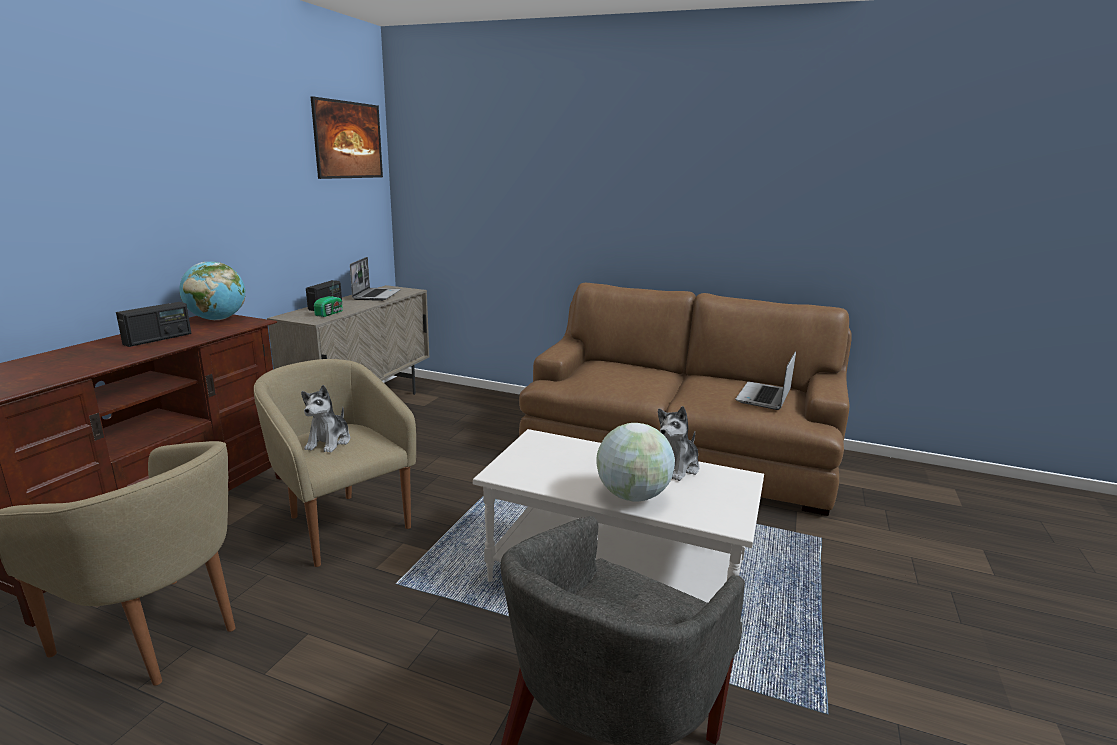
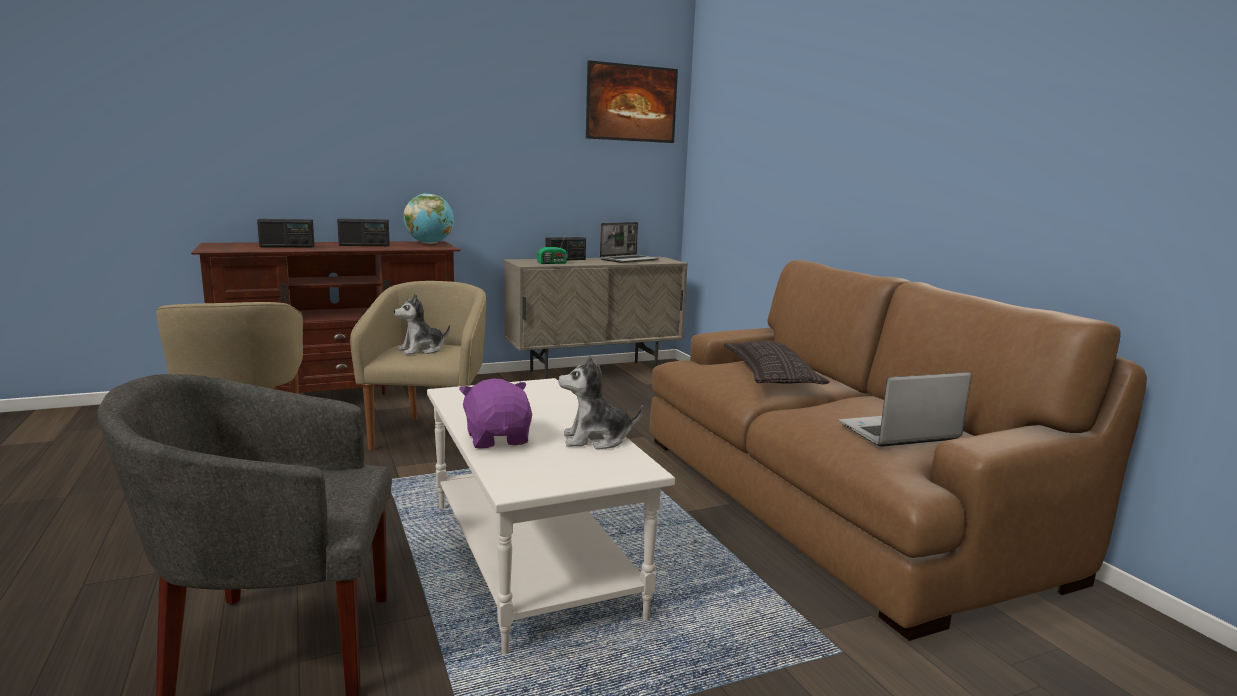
camera: 45 degrees right, 5 degrees down
(69, 365) = (287, 246): none -> radio
(627, 376) = (771, 374): none -> pillow
(633, 496) = (498, 439): globe -> purple plush toy

